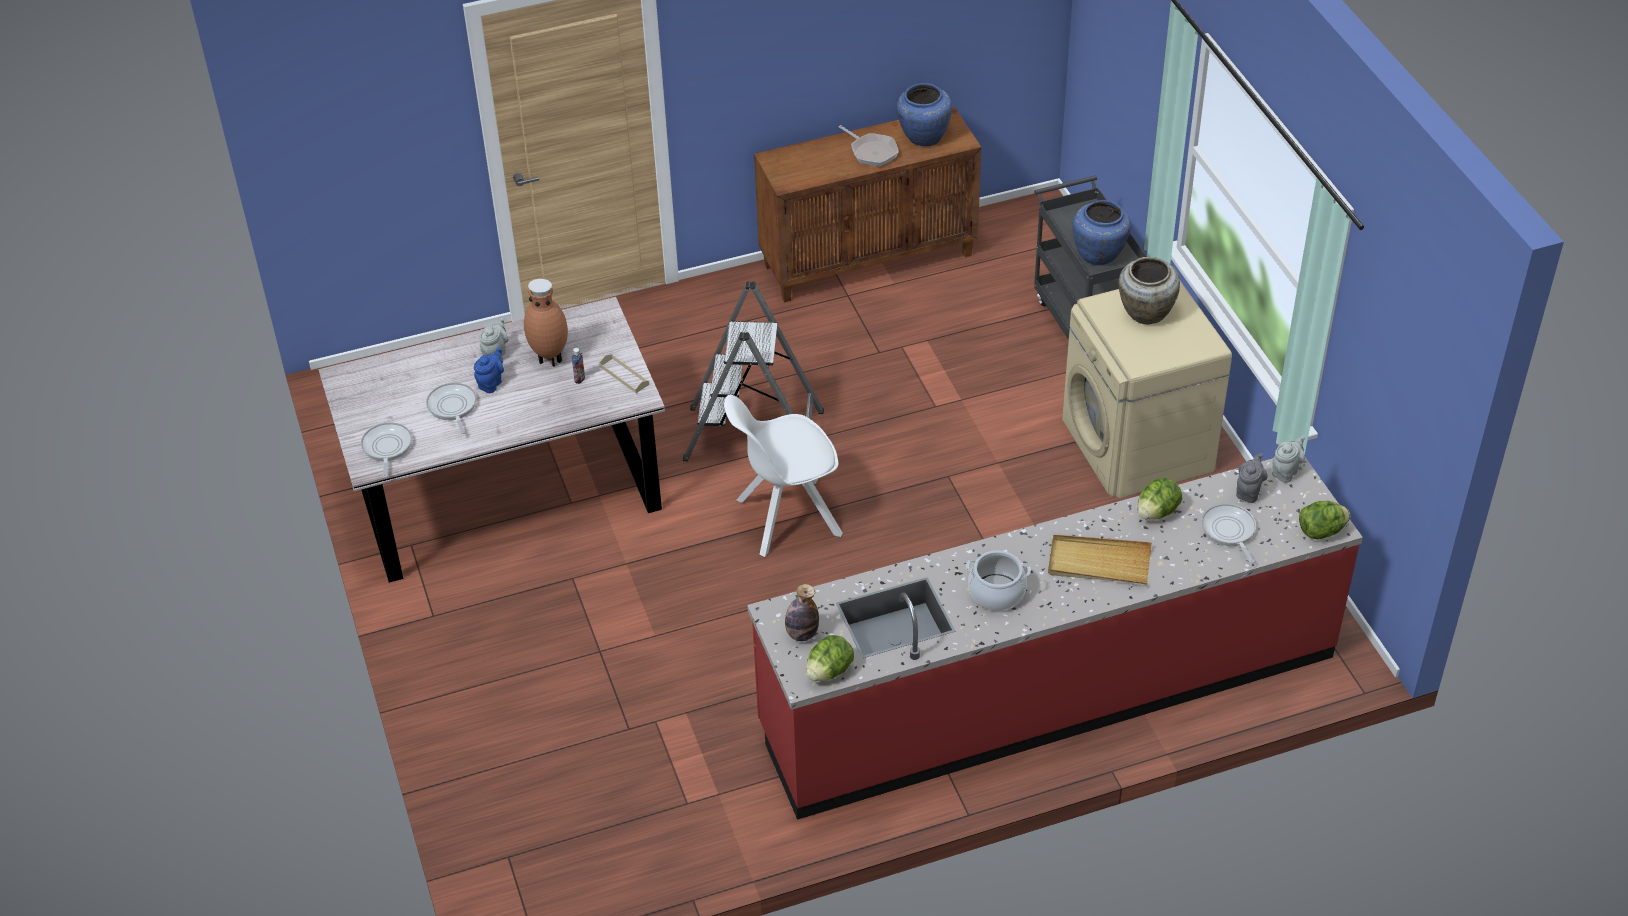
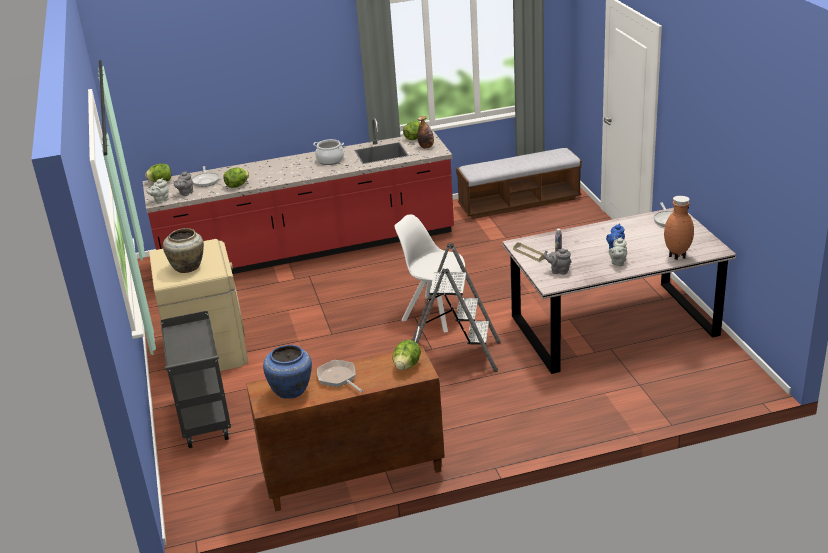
camera: 175 degrees left, 15 degrees down
(452, 407) = (636, 237): frying pan -> none
(550, 358) = (580, 261): brown vase -> brown vase (677, 257)
(586, 338) = (558, 271): none -> grey teapot
(616, 846) = (519, 203): none -> bench
(786, 517) = (434, 313): white chair -> white chair turned 135 degrees counterclockwise
(793, 167) = (407, 366): none -> lettuce
(1099, 255) = (190, 337): blue vase -> none
(1099, 563) = (276, 170): beige tray -> none

